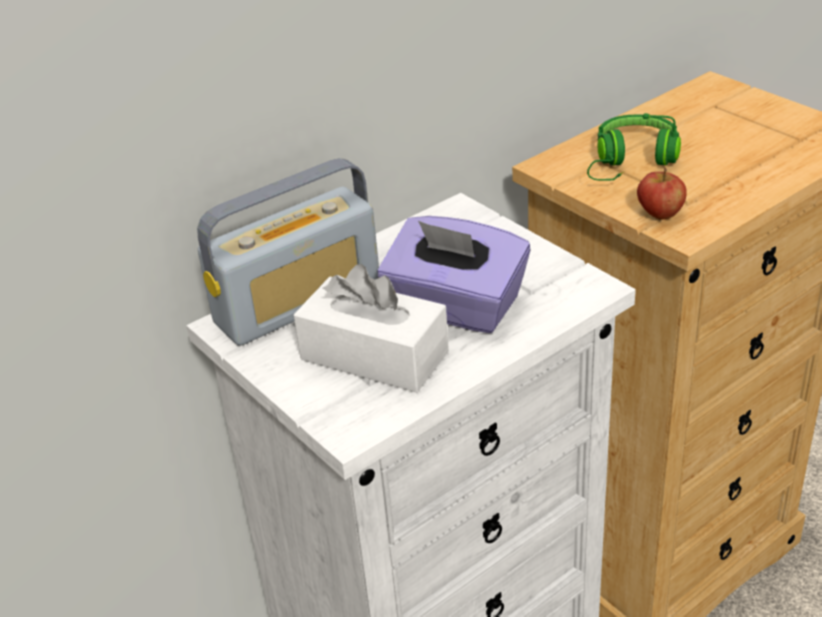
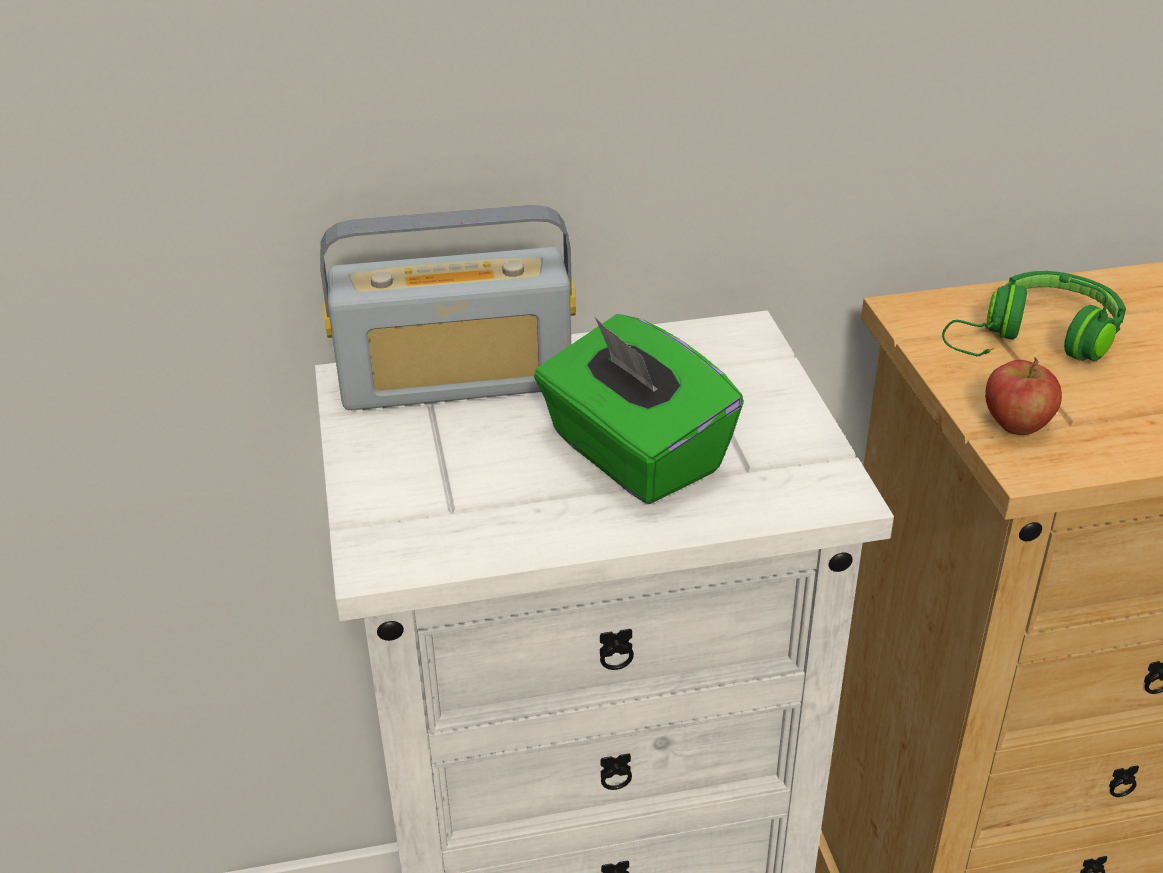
camera: 25 degrees right, 0 degrees up
(374, 355) = (485, 479): white tissue box -> none
(455, 307) = (633, 455): purple tissue box -> green tissue box

